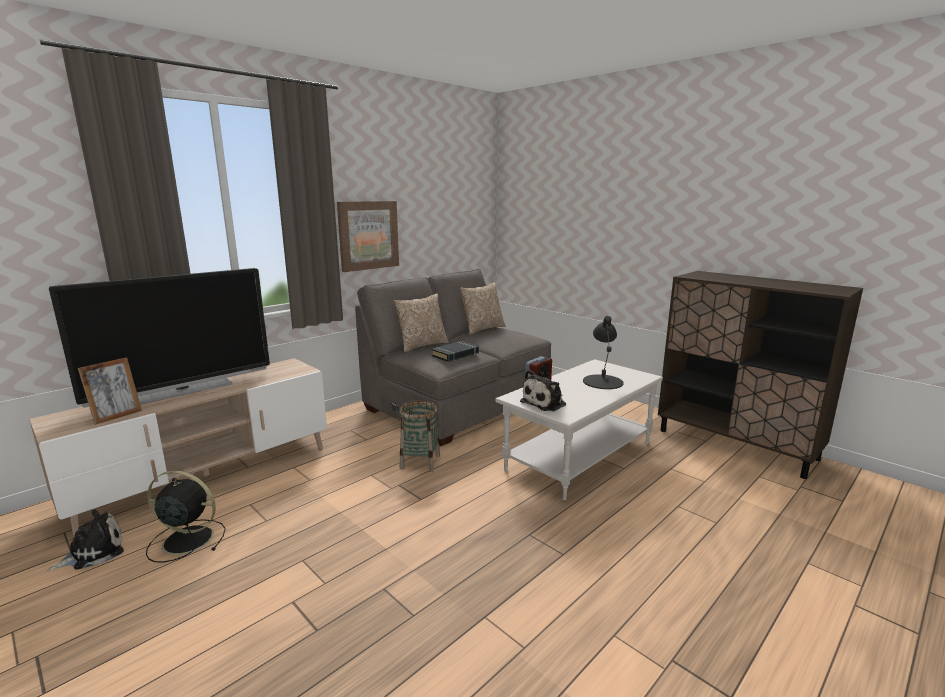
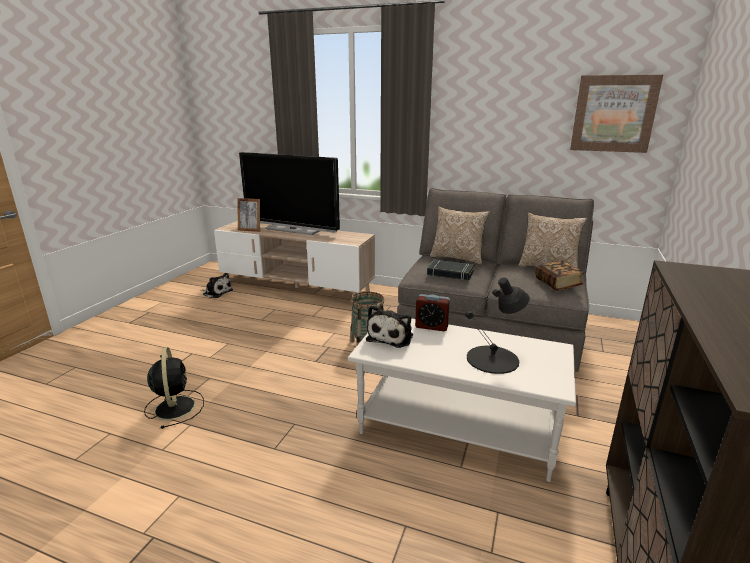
camera: 65 degrees right, 5 degrees up
(186, 540) = (234, 307): black fan -> black fan (175, 407)
(368, 235) = (471, 143): picture -> picture (613, 114)
(517, 334) = (557, 284): none -> book
(545, 403) = (391, 337): plush toy -> plush toy turned 90 degrees counterclockwise

